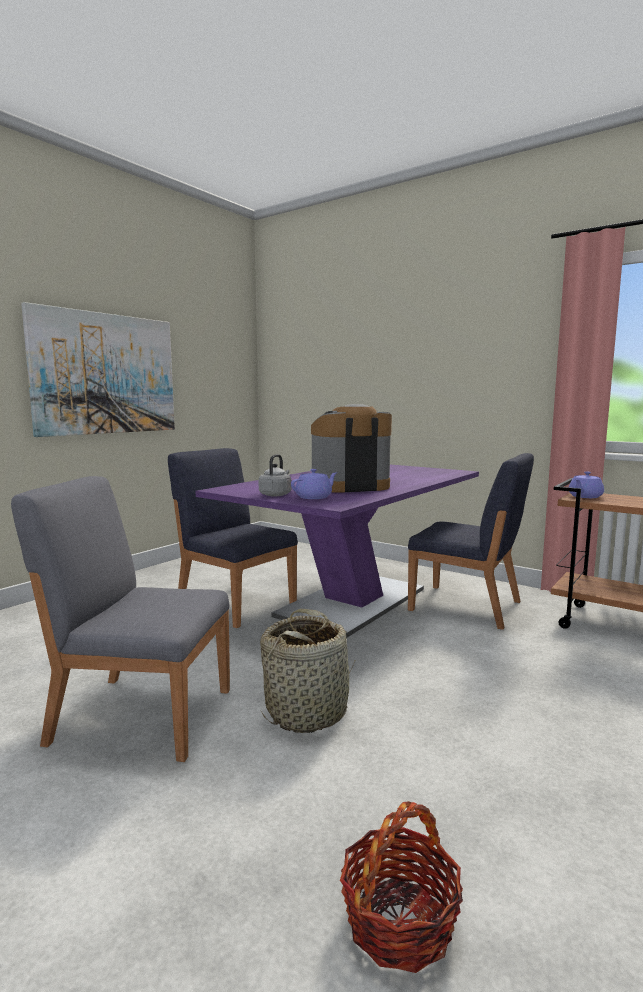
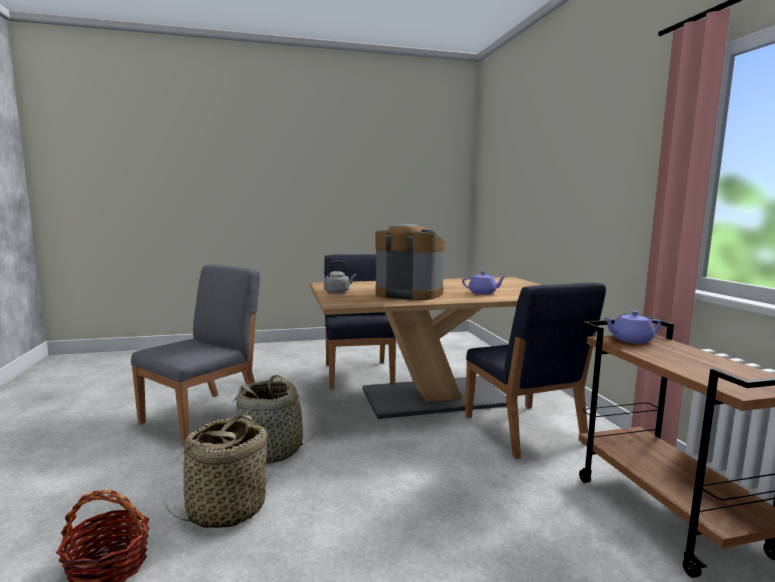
camera: 40 degrees right, 0 degrees up
(106, 374) = (328, 197): picture -> none
(141, 714) = (204, 417): grey chair -> grey chair turned 75 degrees clockwise
(314, 497) = (351, 297): purple teapot -> purple teapot (483, 293)
(352, 602) = (434, 397): purple dining table -> brown dining table
(385, 786) = (226, 508): none -> basket

